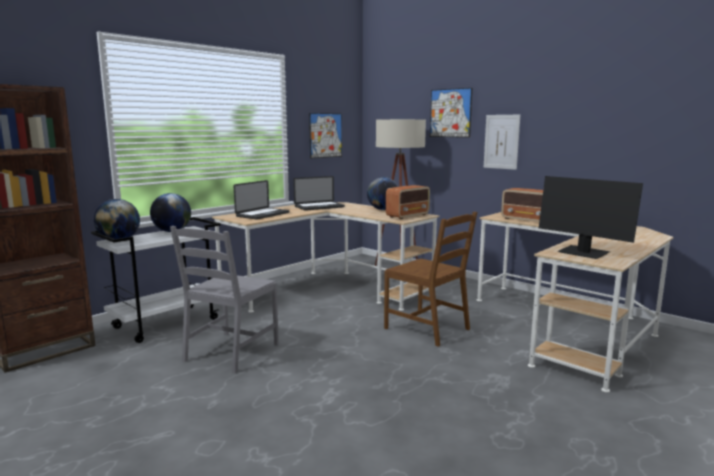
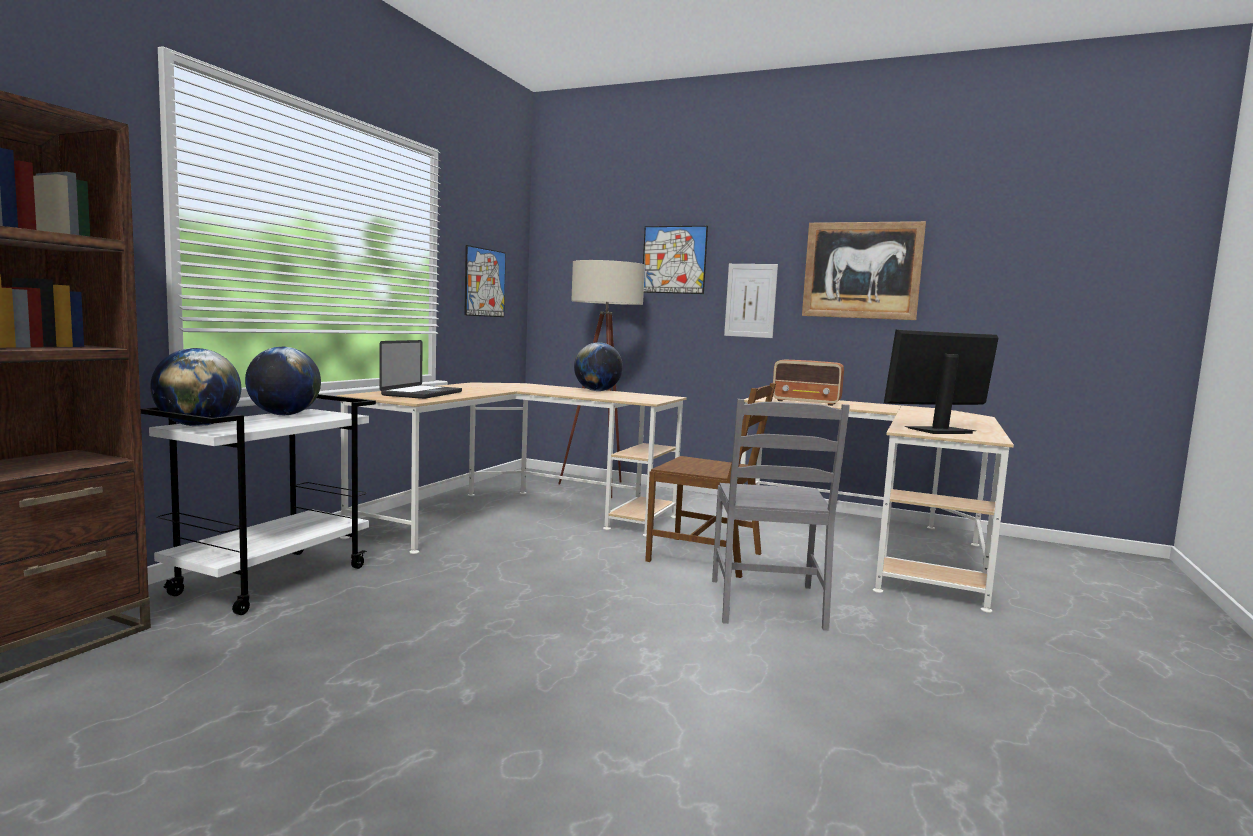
camera: 20 degrees left, 5 degrees down
(231, 352) = (431, 614): grey chair -> grey chair (768, 604)
(319, 207) = (496, 387): laptop -> none
(408, 216) = (646, 397): radio -> none
(581, 117) = (861, 270): none -> picture
(583, 253) = (939, 430): monitor -> monitor turned 135 degrees clockwise

